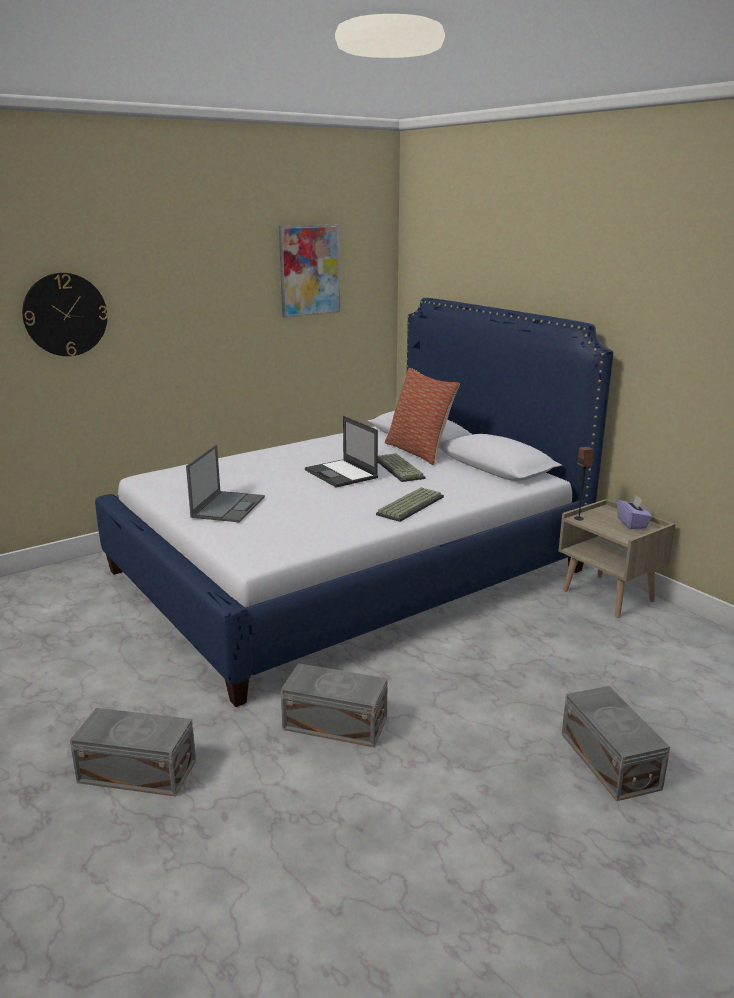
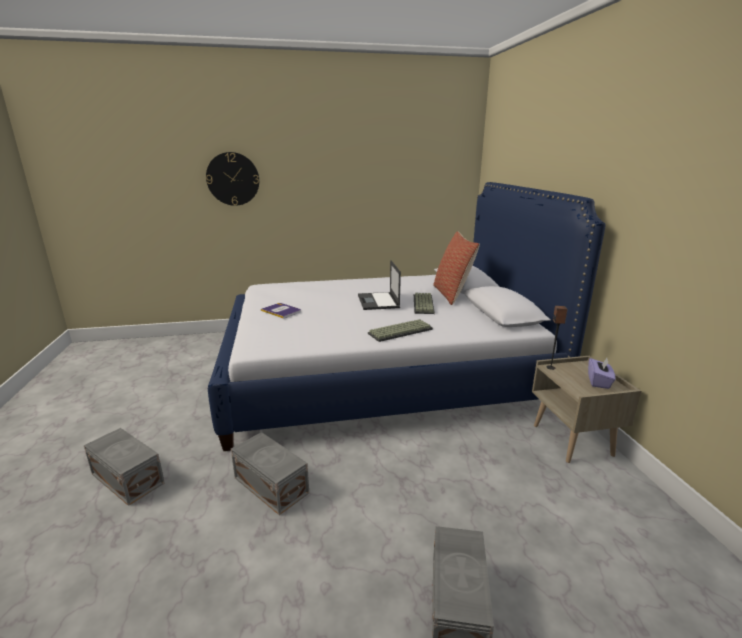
camera: 25 degrees right, 0 degrees up
(228, 506) = (281, 311): laptop -> book
(309, 270) = (407, 160): picture -> none

